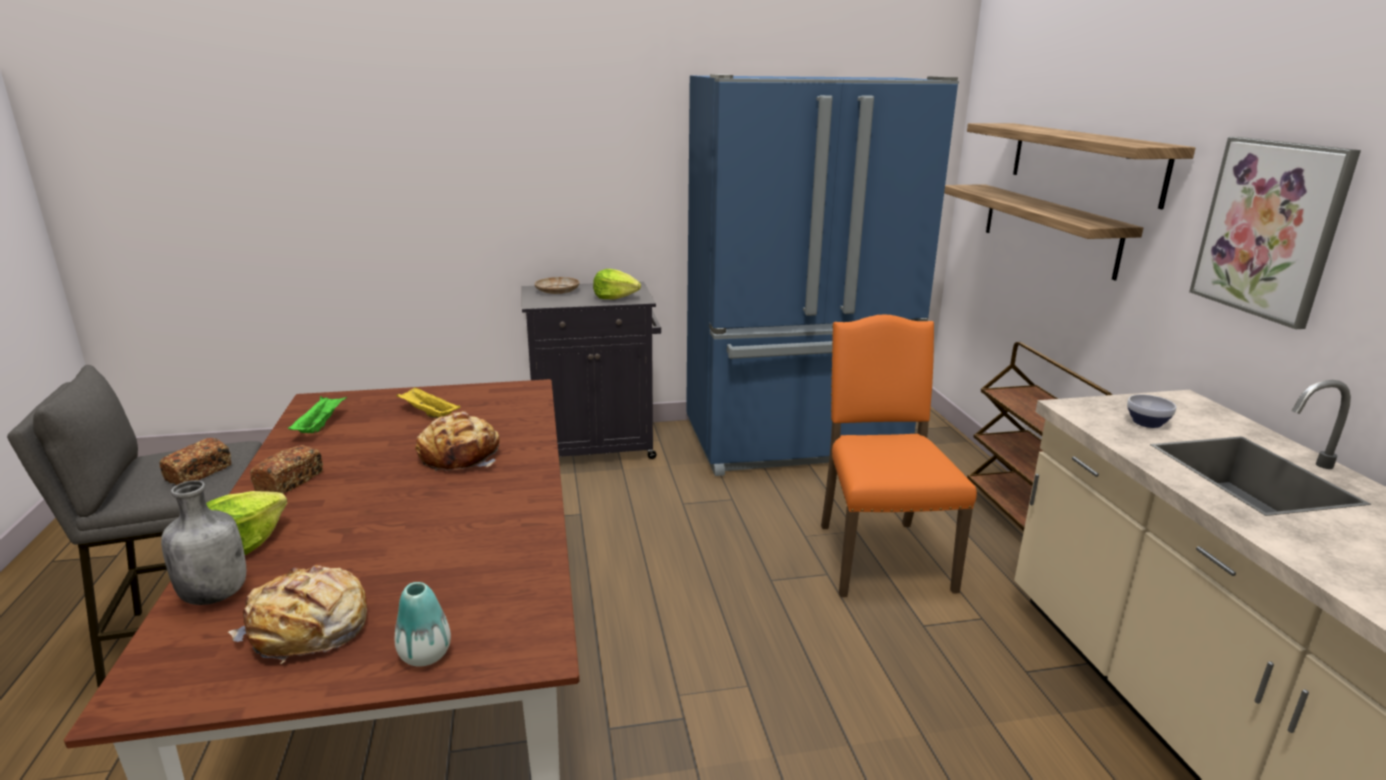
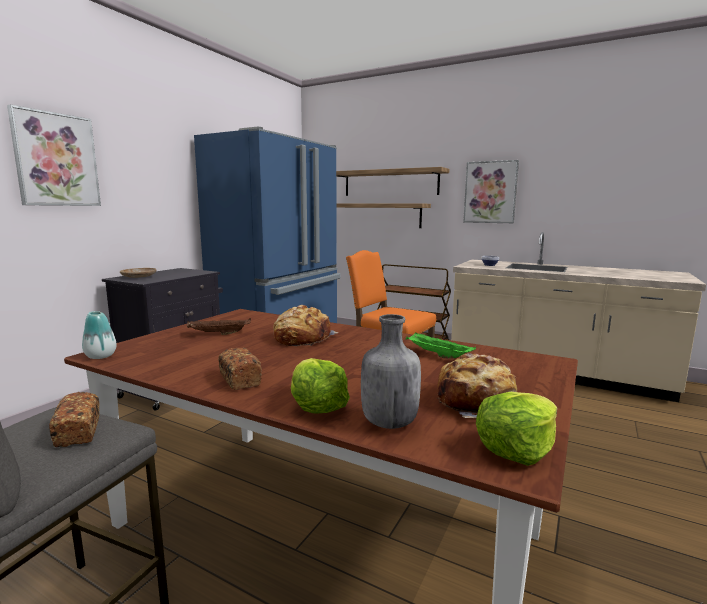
camera: 50 degrees left, 10 degrees down
(320, 426) = (156, 359): green tray -> green tray (437, 355)
(425, 655) = (535, 380): vase -> vase (100, 356)
(428, 413) = (218, 334): yellow tray -> brown tray
(478, 136) = (56, 160): none -> picture
(615, 297) = (188, 273): lettuce -> lettuce (516, 448)

